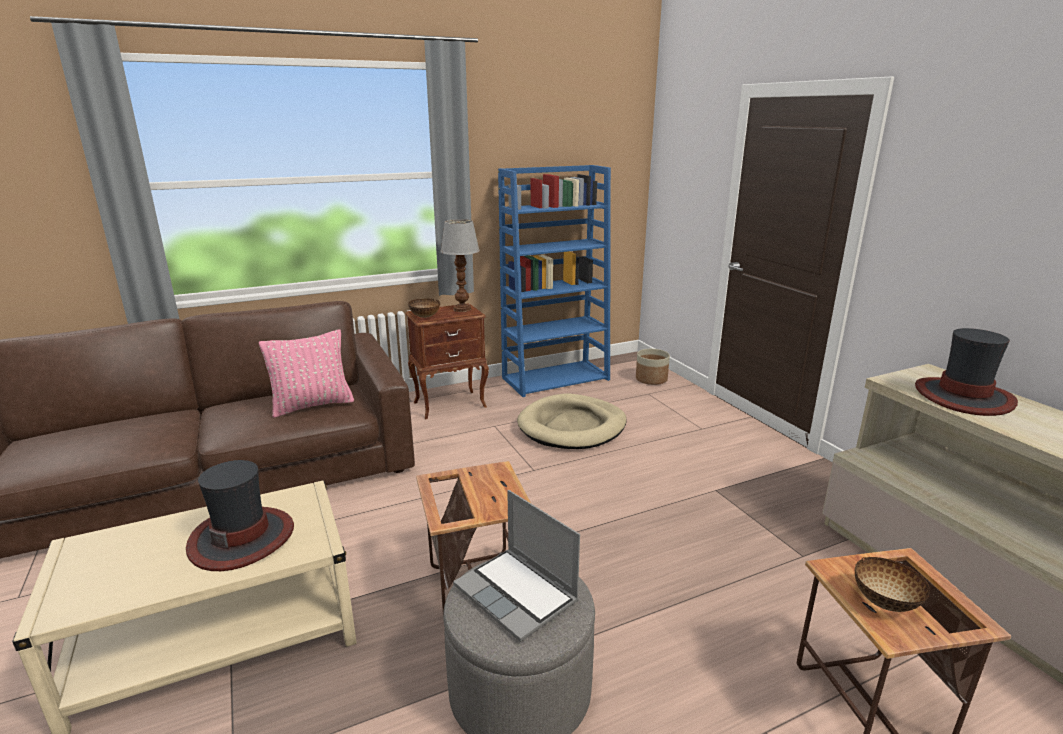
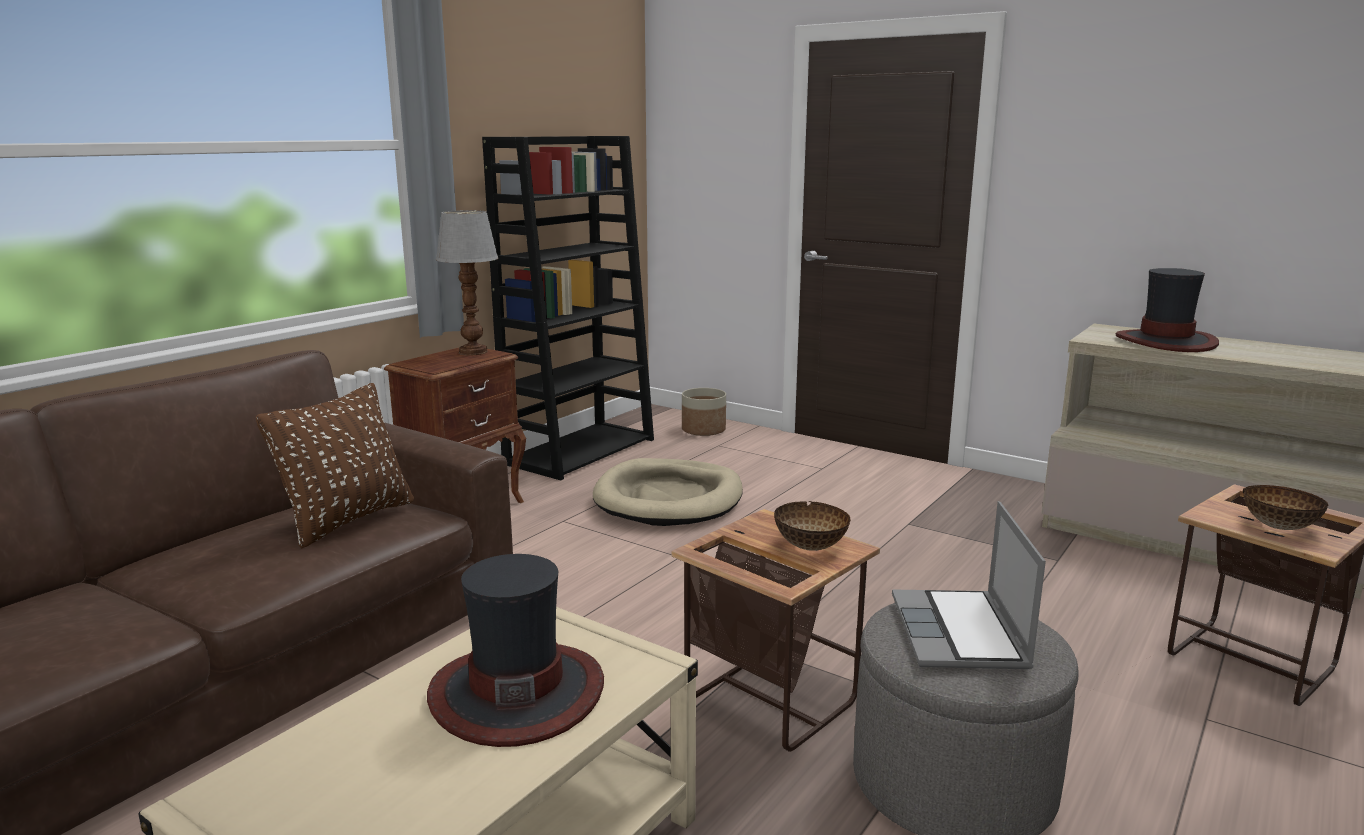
camera: 30 degrees left, 5 degrees down
(312, 405) = (348, 520): pink pillow -> brown pillow
(425, 317) = (432, 367): bowl -> bowl (811, 547)
(518, 594) = (961, 633): laptop -> laptop turned 75 degrees clockwise
(556, 378) = (580, 451): blue bookcase -> black bookcase

